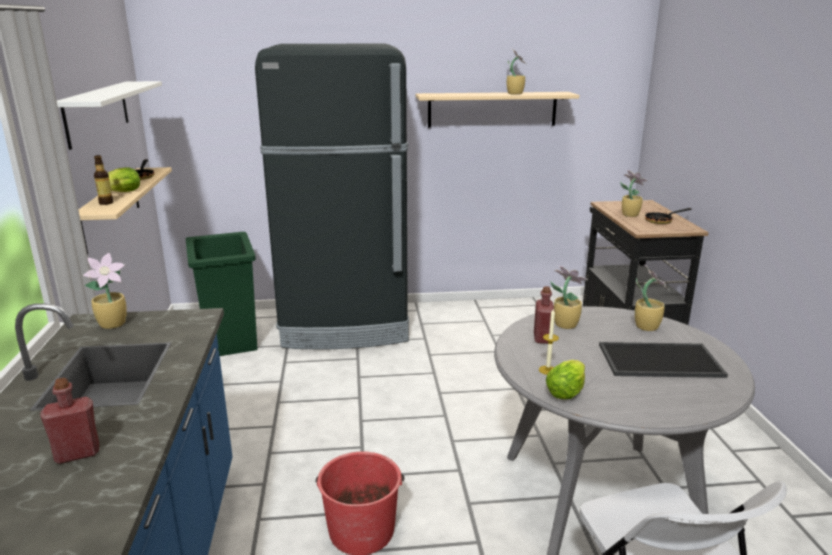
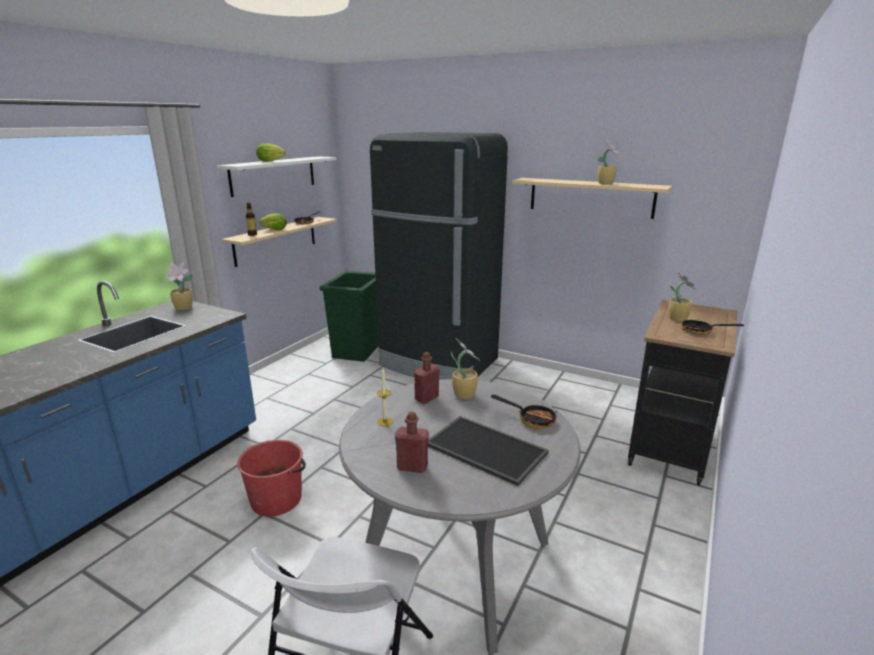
camera: 35 degrees right, 0 degrees up
(77, 454) = (51, 367): red bottle -> red bottle (412, 467)
(567, 391) = (368, 441): lettuce -> lettuce (272, 161)
(646, 326) = (531, 419): potted plant -> frying pan

